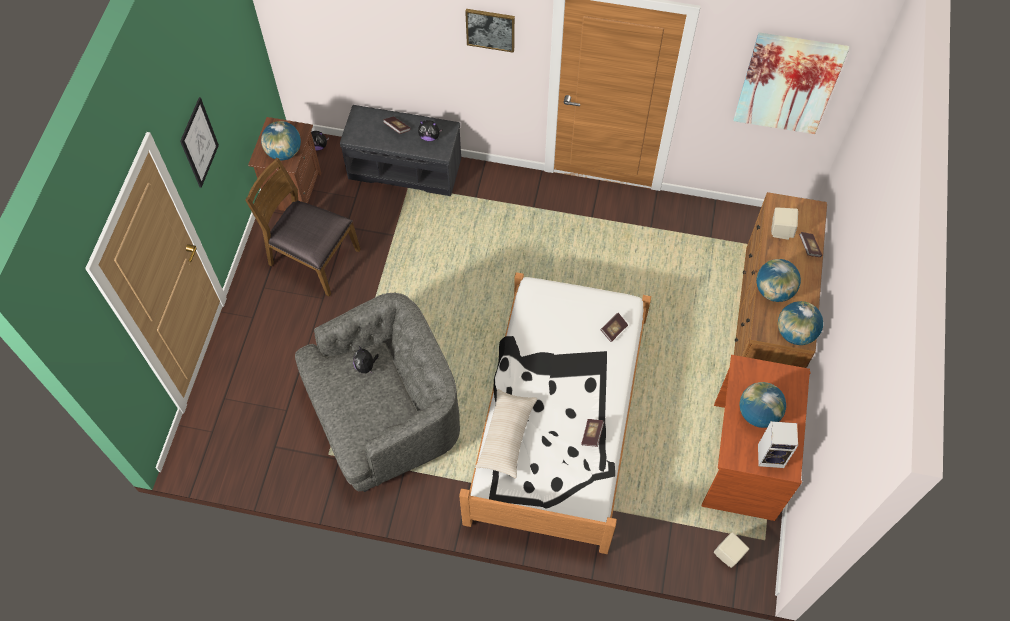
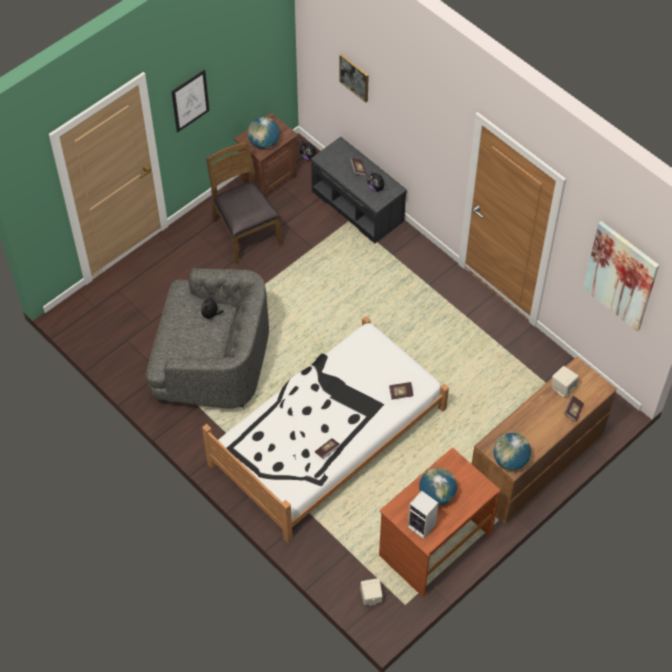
camera: 35 degrees right, 5 degrees down
(490, 29) = (434, 125): picture -> picture (354, 77)
(506, 436) = (269, 416): beige pillow -> none
(773, 291) = (520, 424): globe -> none

